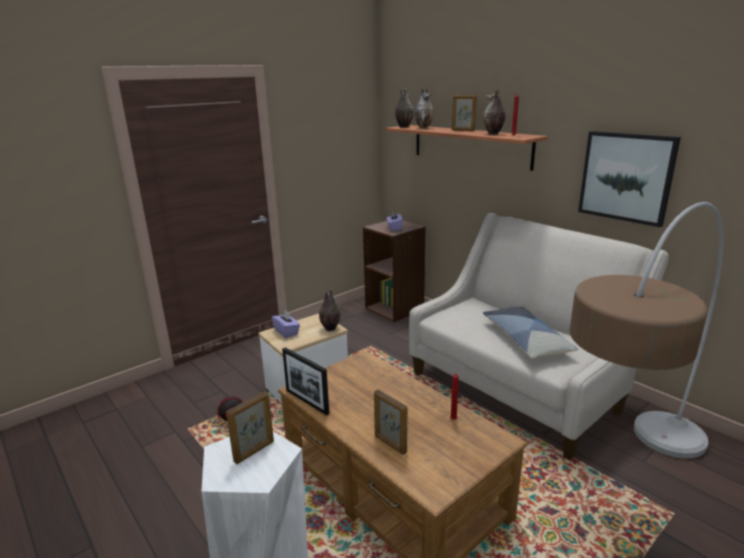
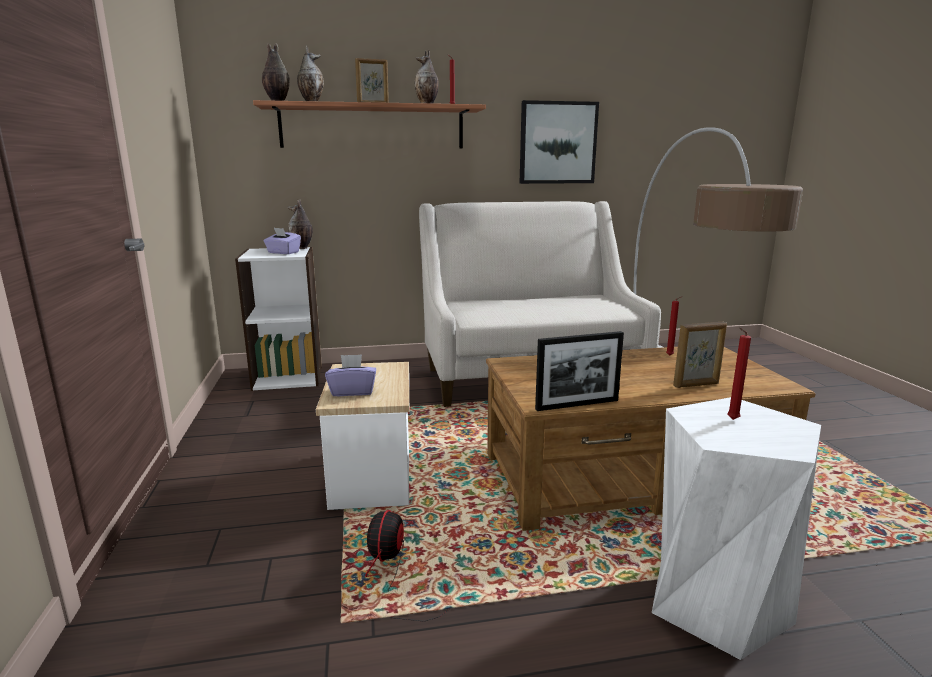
camera: 60 degrees left, 5 degrees down
(254, 451) = (731, 420): picture frame -> red candle
(330, 329) = (390, 368): vase -> vase (302, 248)
(395, 308) = (288, 376): brown bookcase -> white bookcase
(525, 340) = (561, 306): pillow -> none

